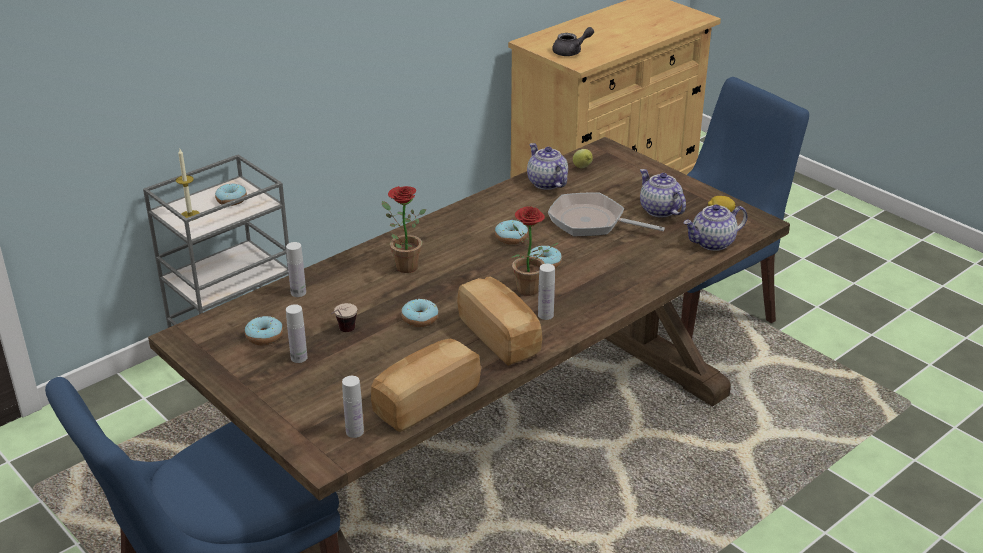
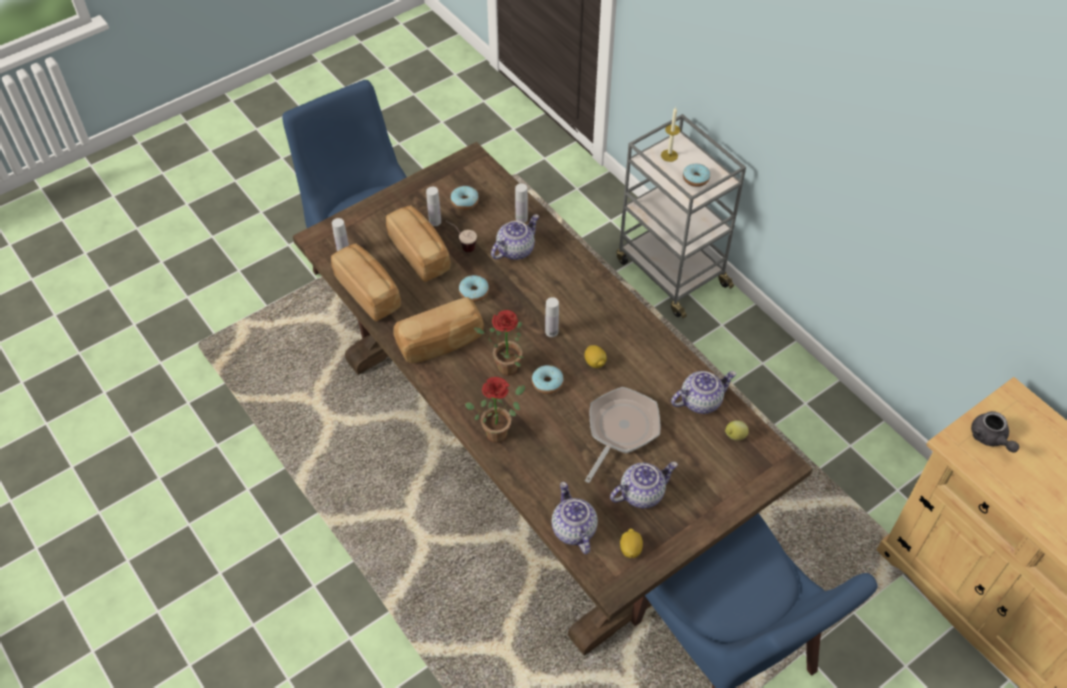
camera: 95 degrees right, 20 degrees up
(350, 294) = (515, 249): none -> teapot
(356, 364) = (420, 253): none -> bread
(402, 265) = (555, 283): potted plant -> potted plant (499, 430)
(511, 238) = (595, 362): donut -> lemon
(545, 315) = (467, 376): white bottle -> white bottle (551, 332)

